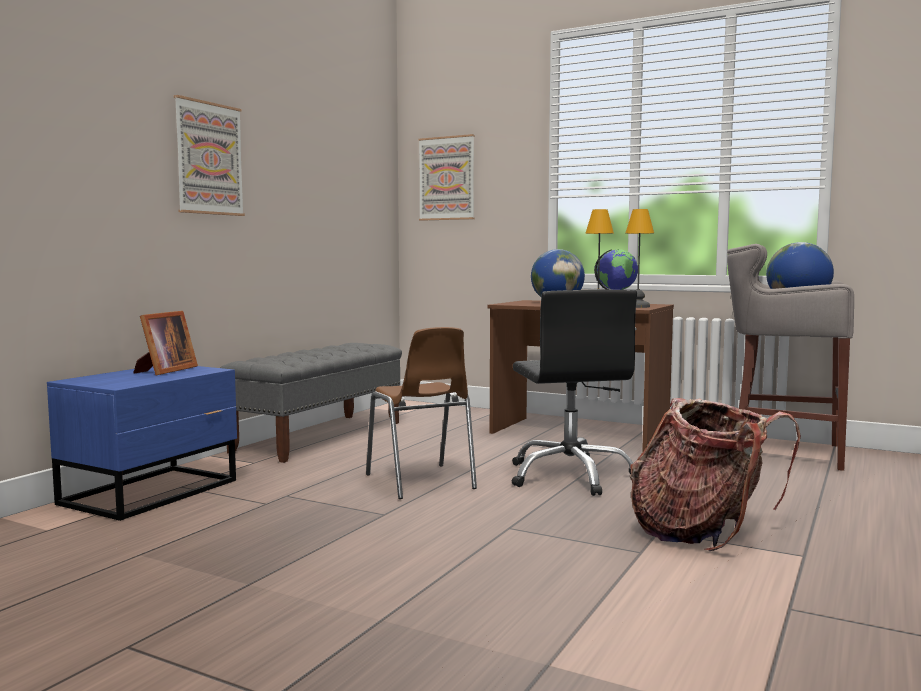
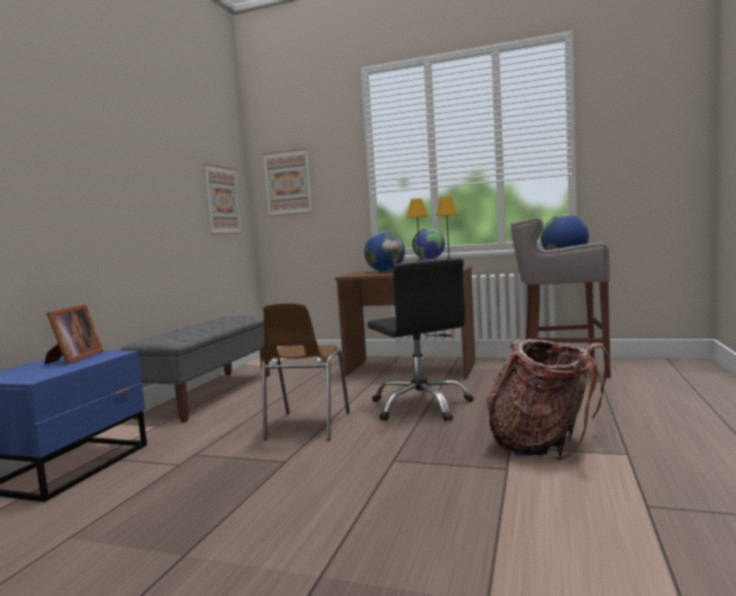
camera: 10 degrees left, 0 degrees up
(209, 158) = (96, 173): picture -> picture (222, 200)
(421, 482) = (306, 426): brown chair -> brown chair turned 45 degrees clockwise

